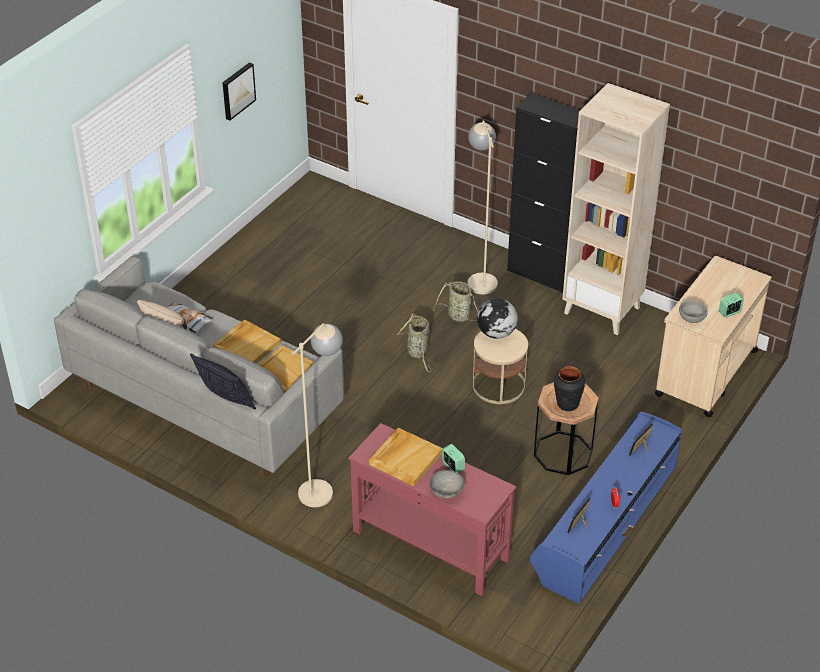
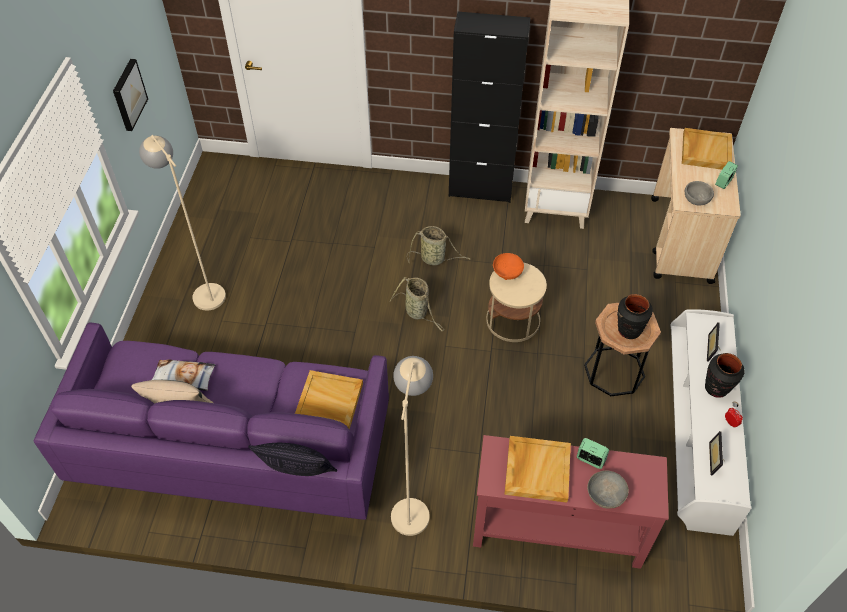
camera: 25 degrees left, 10 degrees up
(205, 401) = (234, 450): grey sofa -> purple sofa
(247, 346) = (269, 384): beige tray -> beige tray (705, 150)
(480, 277) = (428, 211): beige floor lamp -> beige floor lamp (203, 290)
(496, 333) = (507, 274): globe -> orange bowl
(604, 521) = (696, 431): blue tv stand -> white tv stand
(622, 476) = (716, 388): none -> black vase

